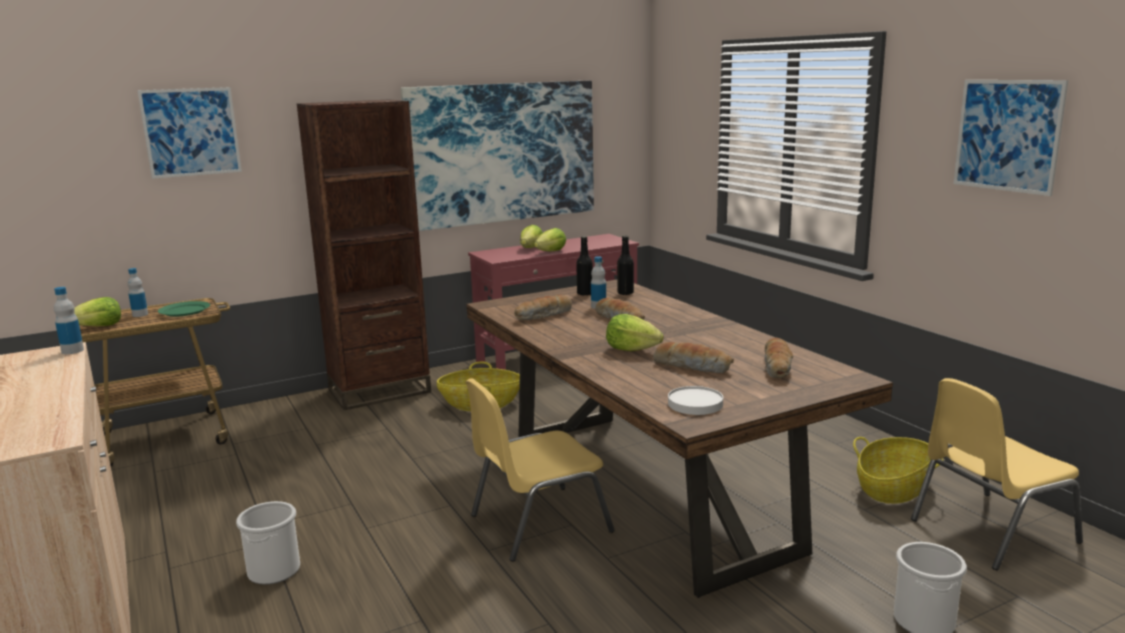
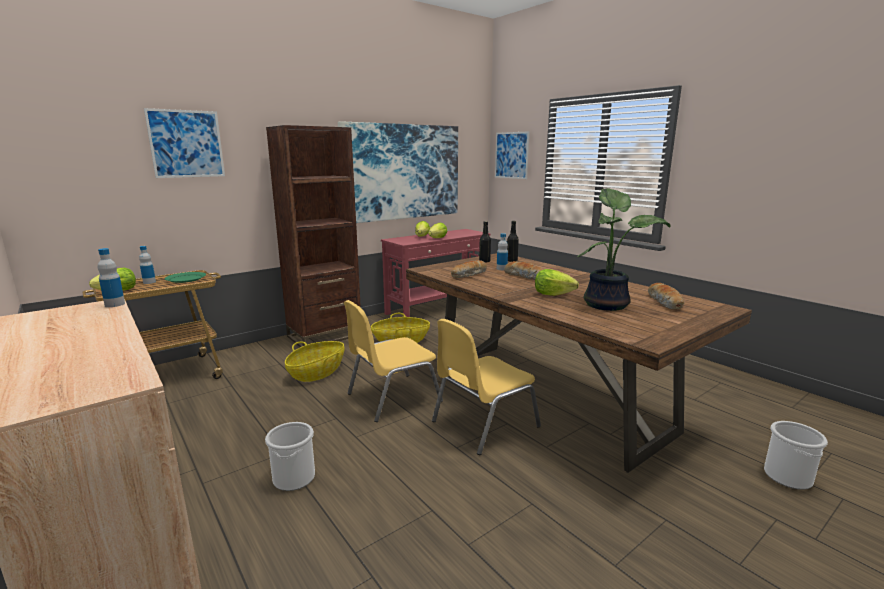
camera: 10 degrees left, 0 degrees up
(693, 367) = (607, 304): bread -> potted plant
(695, 404) = (638, 329): white plate -> none
(893, 488) = (702, 384): basket -> basket (317, 372)
(989, 530) = (780, 408): yellow chair -> yellow chair (392, 397)
(1007, 135) = (779, 149): picture -> picture (511, 155)

